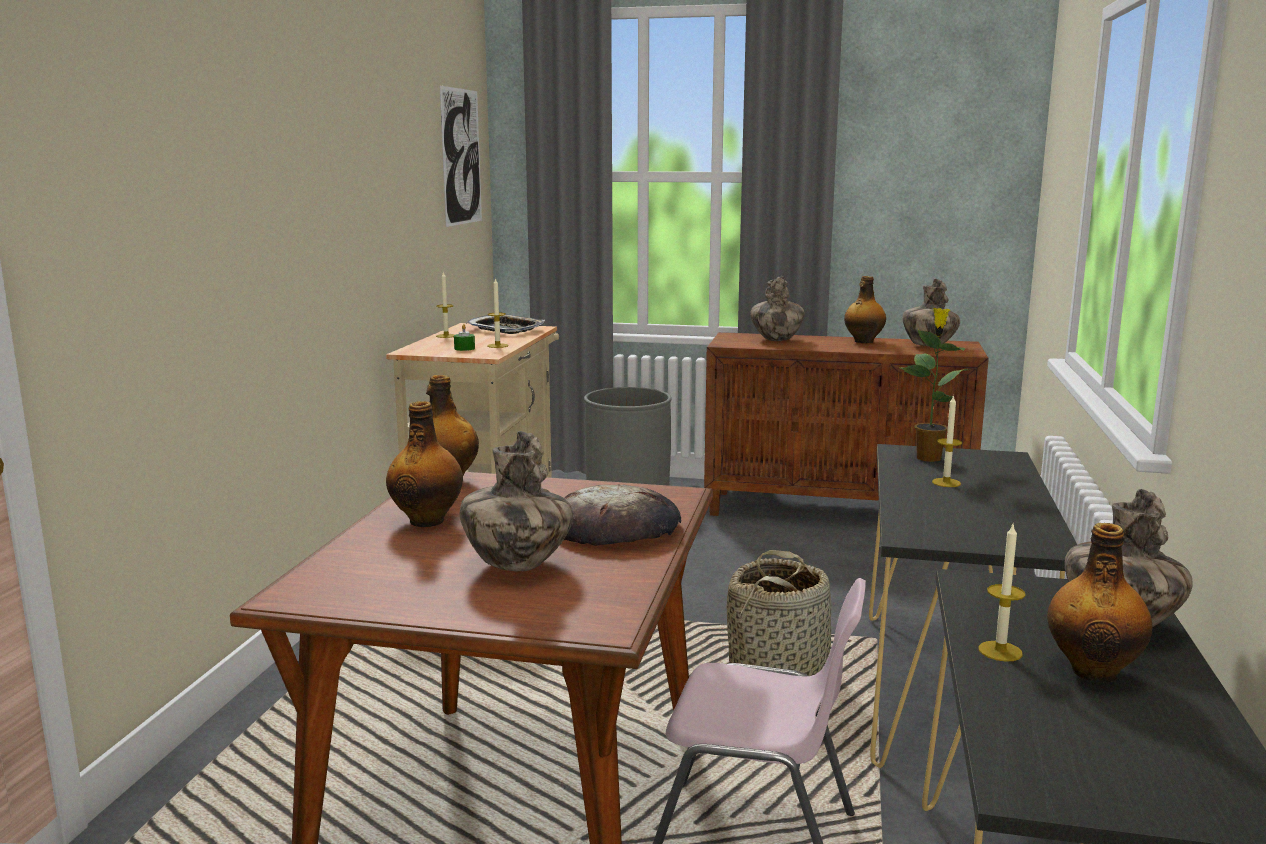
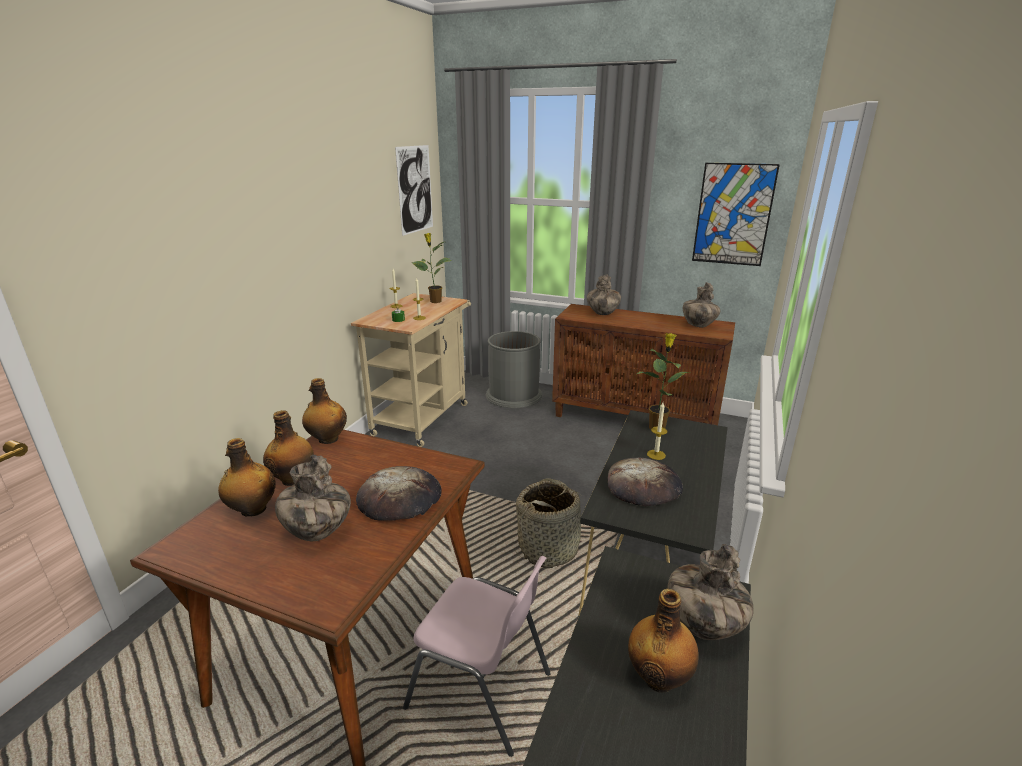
camera: 10 degrees right, 10 degrees up
(506, 329) = (435, 301): tray -> potted plant
(863, 341) = (657, 318): bottle -> bottle (252, 510)
(950, 512) = (643, 486): none -> bread
(958, 183) = (733, 215): none -> picture
(1000, 651) = (603, 644): candle -> none

